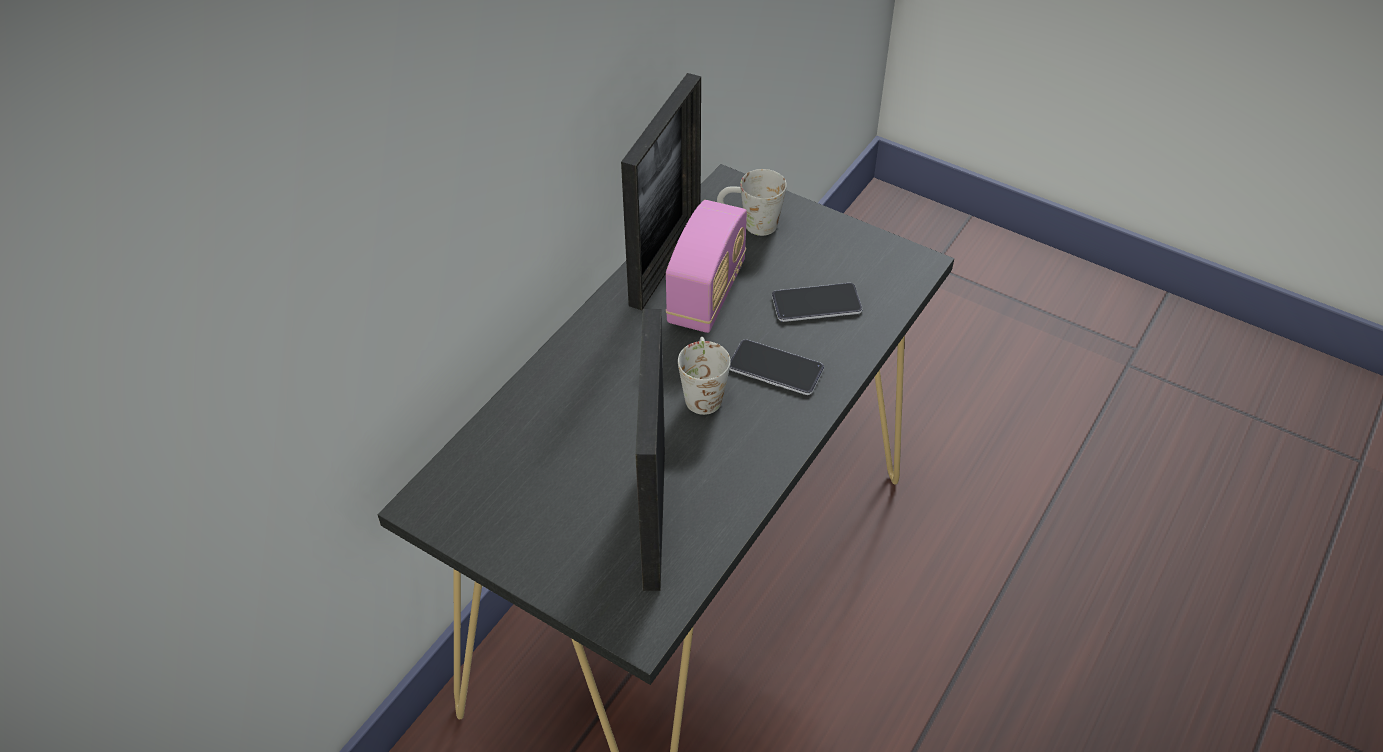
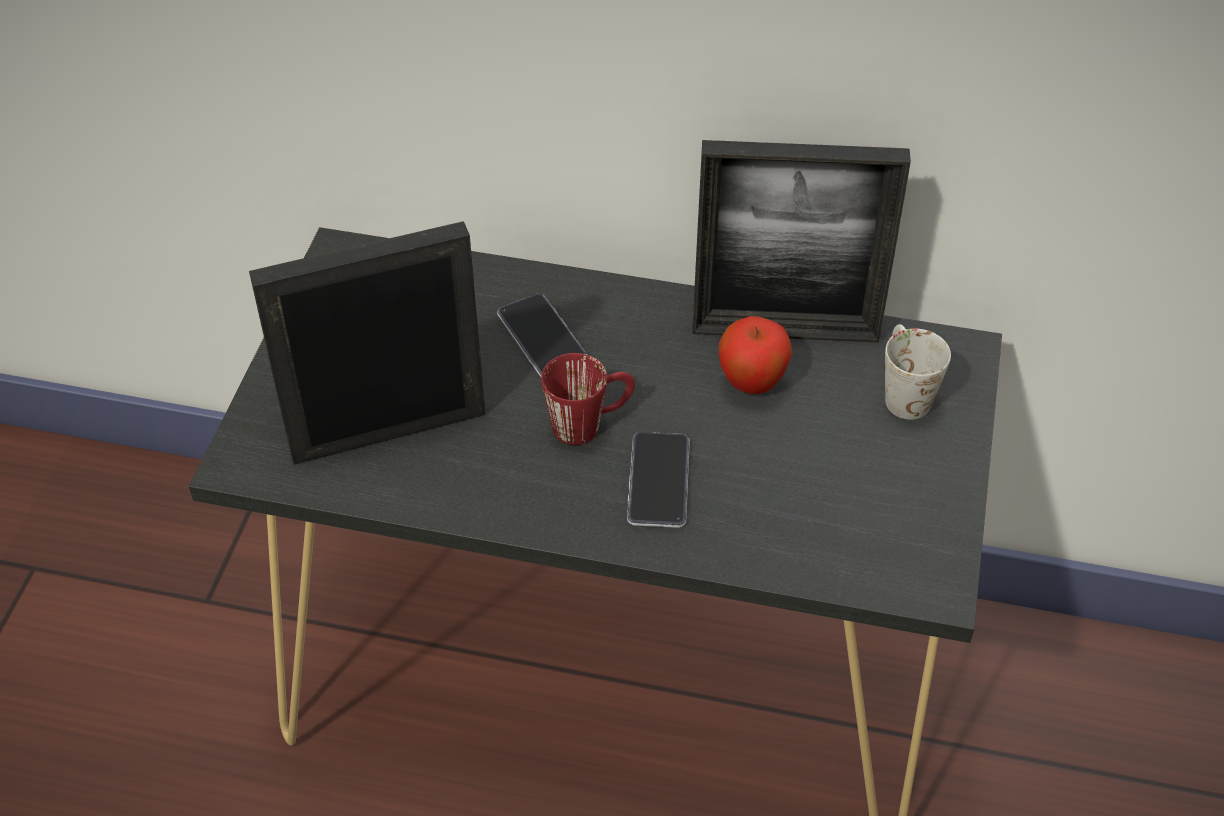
camera: 70 degrees right, 0 degrees up
(702, 391) = (590, 422): white mug -> red mug
(707, 294) = (751, 384): radio -> apple
(816, 304) = (793, 494): phone -> phone (542, 338)

